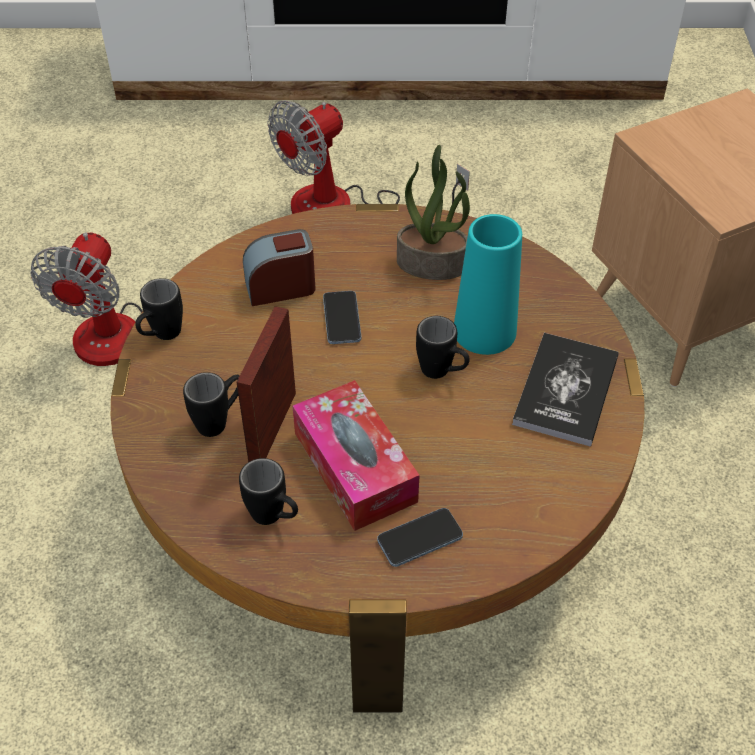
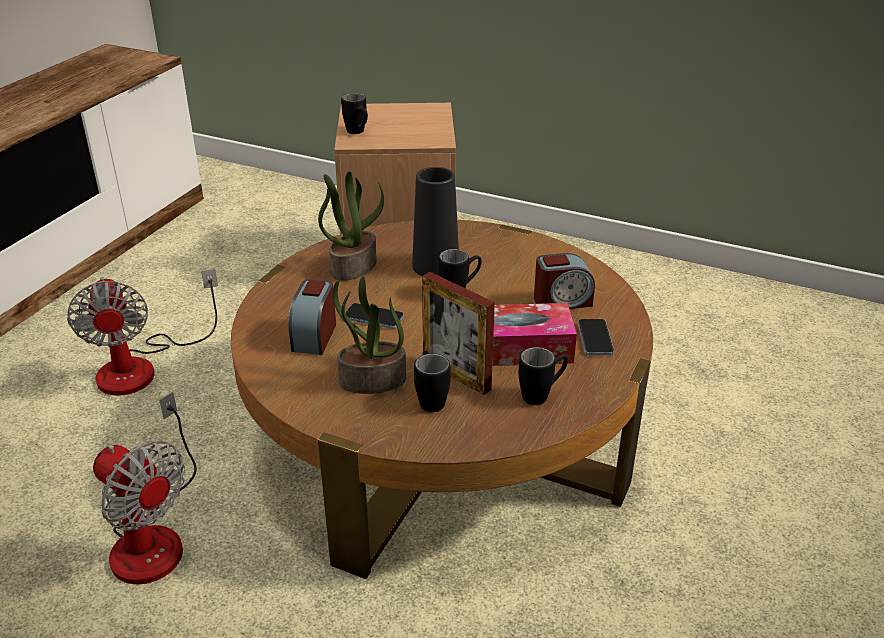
camera: 65 degrees left, 15 degrees down
(161, 336) = (313, 408): black mug -> black mug (358, 133)
(226, 362) = (371, 381): none -> potted plant
(484, 331) = (435, 266): turquoise vase -> black vase
(485, 480) = (562, 301): none -> alarm clock
(566, 390) = (509, 253): book -> none

